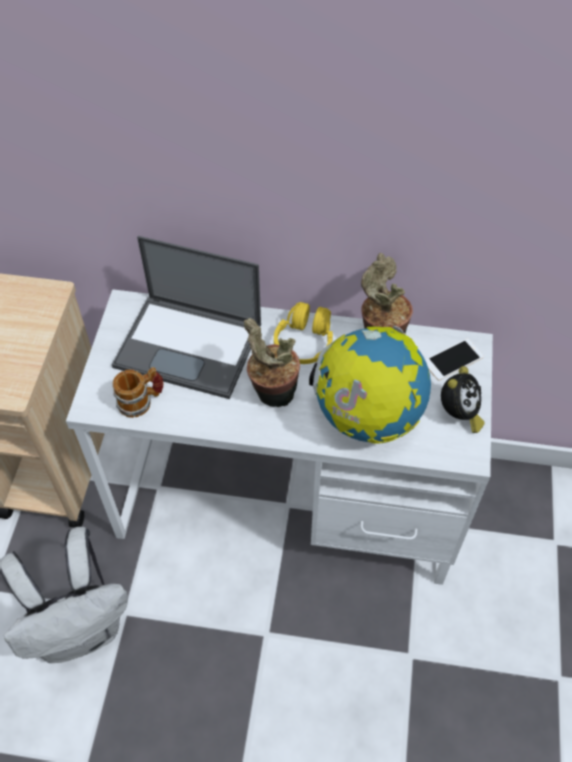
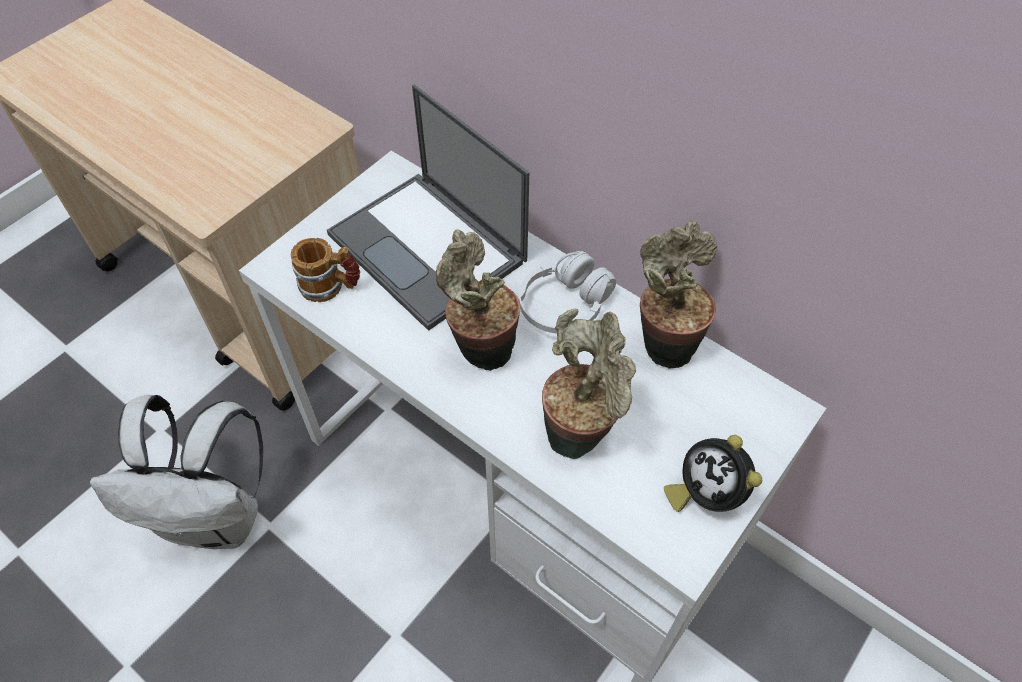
camera: 30 degrees right, 0 degrees up
(304, 342) = (564, 305): yellow headphones -> white headphones
(367, 416) = (580, 434): globe -> potted plant
(453, 359) = (746, 416): phone -> none
(458, 414) = (706, 493): alarm clock -> alarm clock turned 90 degrees clockwise

